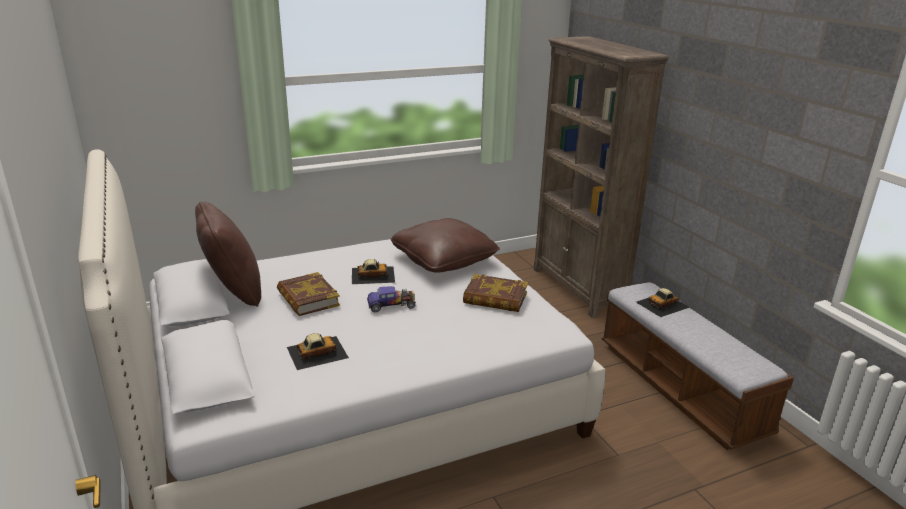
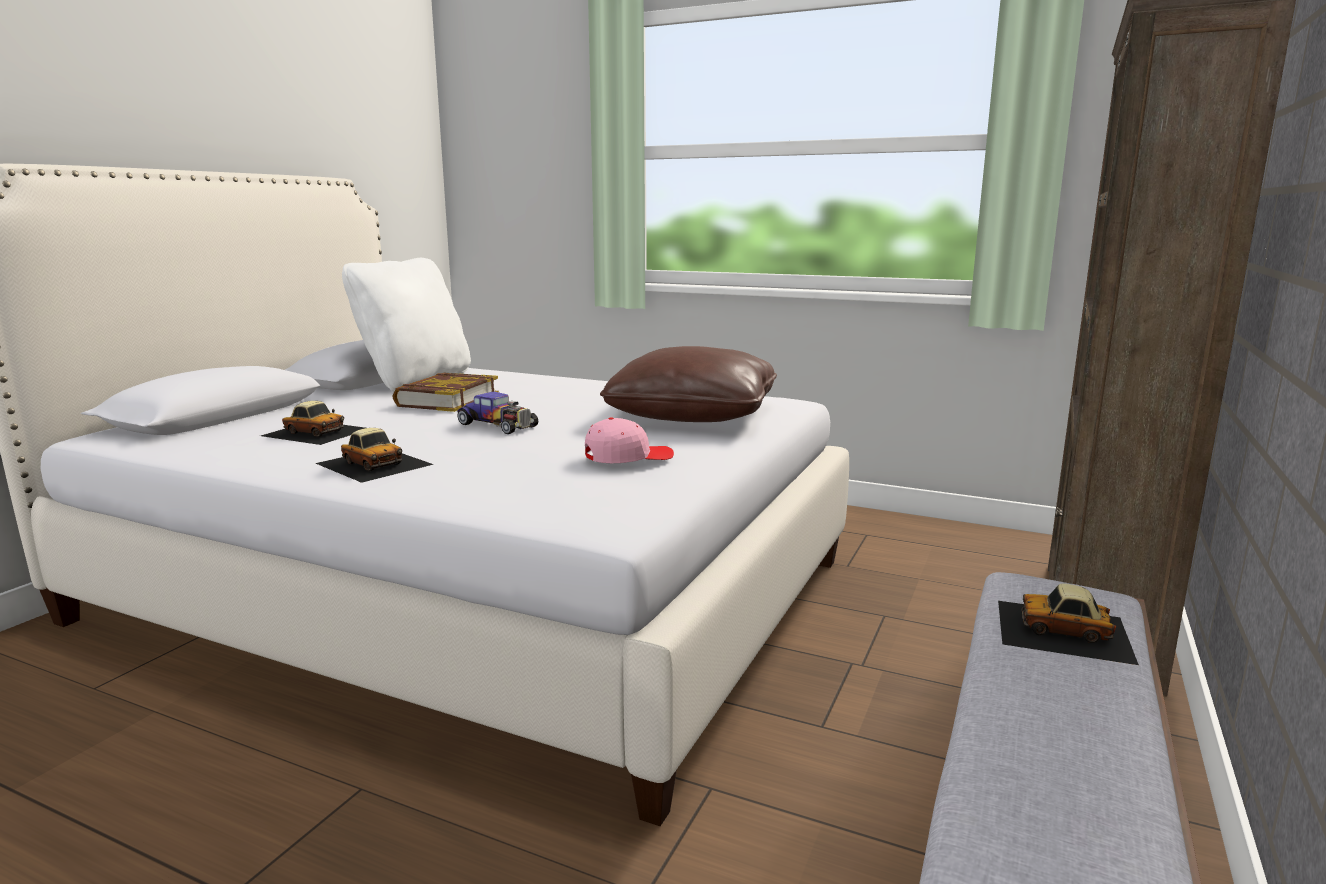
camera: 50 degrees right, 10 degrees down
(233, 291) = (415, 380): brown pillow -> white pillow
(372, 275) = (568, 403): toy car -> toy car (374, 463)
(495, 298) = (628, 457): book -> pink cap

